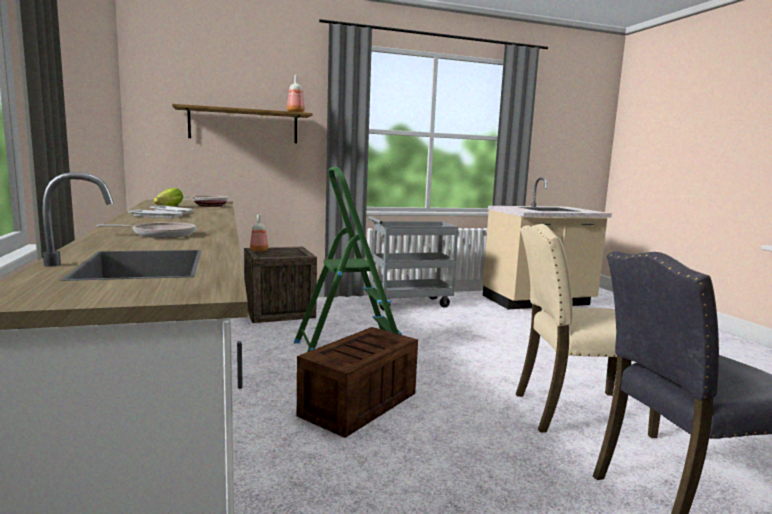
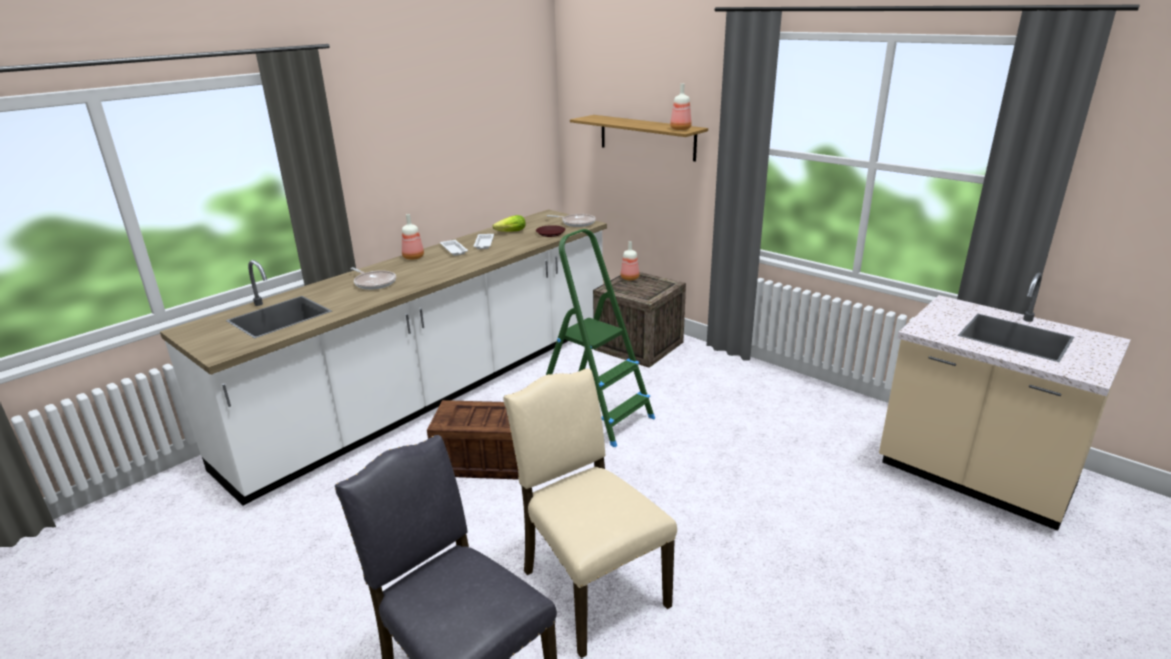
camera: 60 degrees right, 15 degrees up
(129, 222) = (413, 257): none -> bottle
(408, 304) = (775, 394): grey cart -> none

